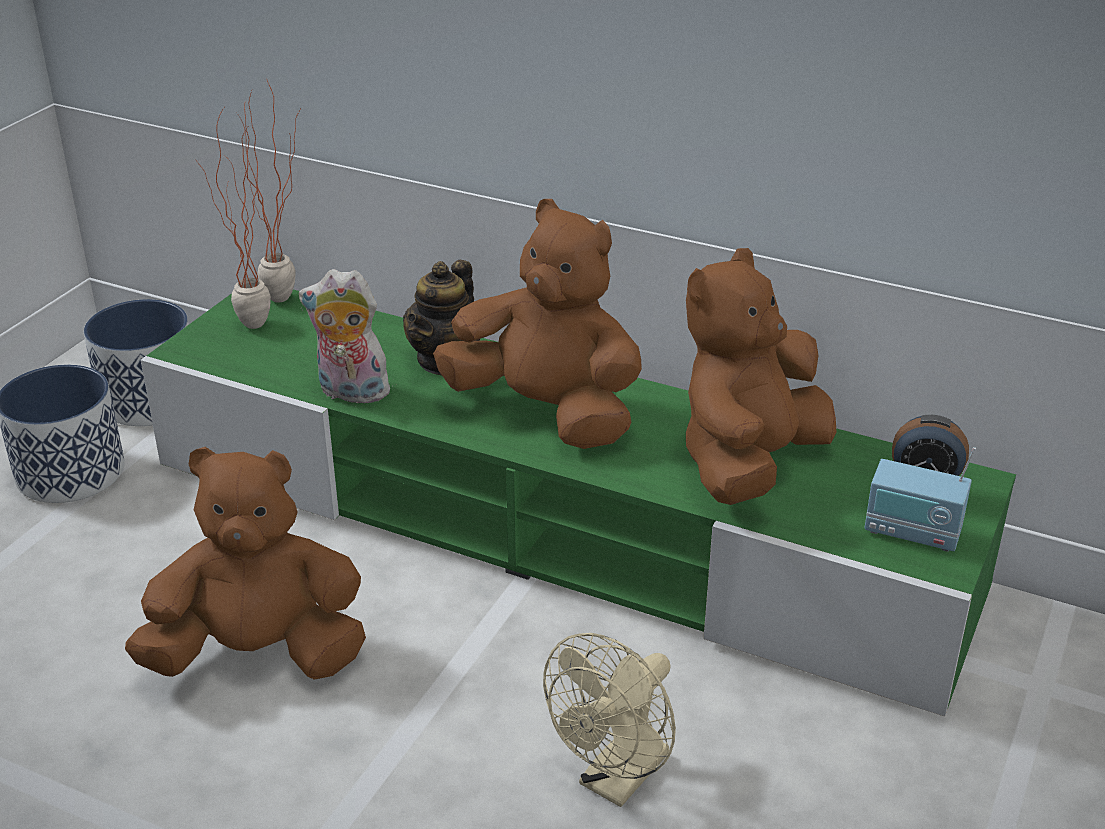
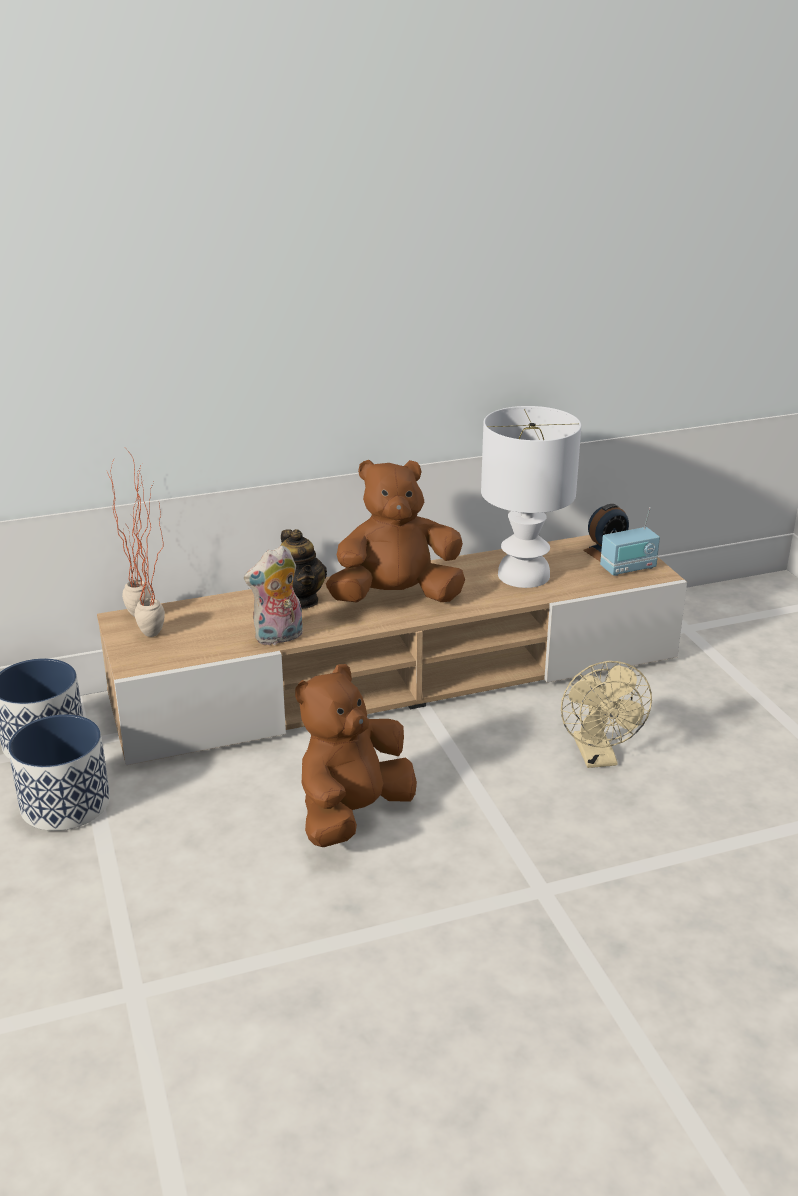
camera: 45 degrees left, 5 degrees down
(554, 528) = (400, 678): green tv stand -> beige tv stand
(749, 464) = (523, 575): brown plush toy -> white table lamp

